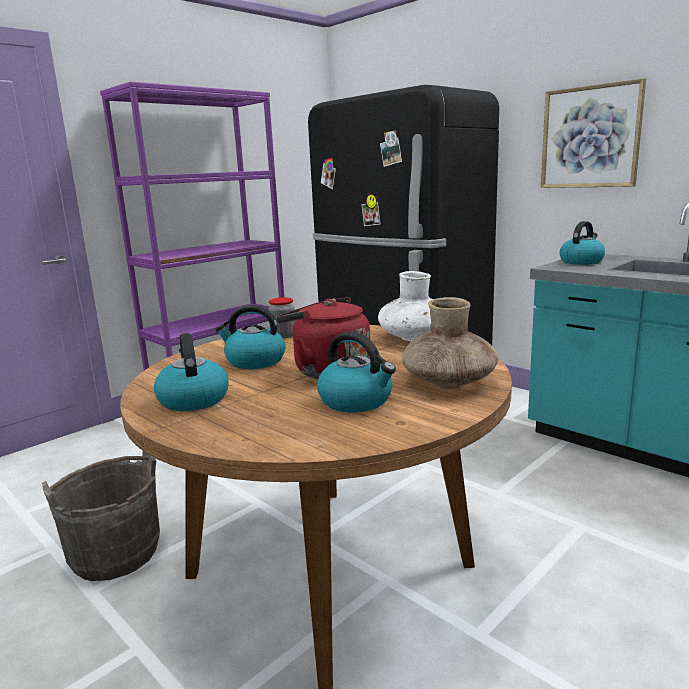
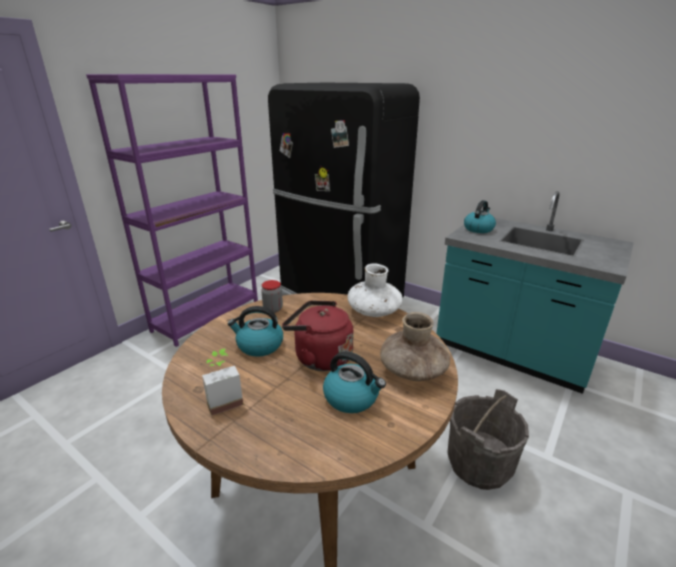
camera: 10 degrees left, 10 degrees up
(115, 554) = (151, 479): grey bucket -> grey bucket (479, 464)
(193, 399) = (223, 400): kettle -> potted plant
(590, 137) = (487, 130): picture -> none

